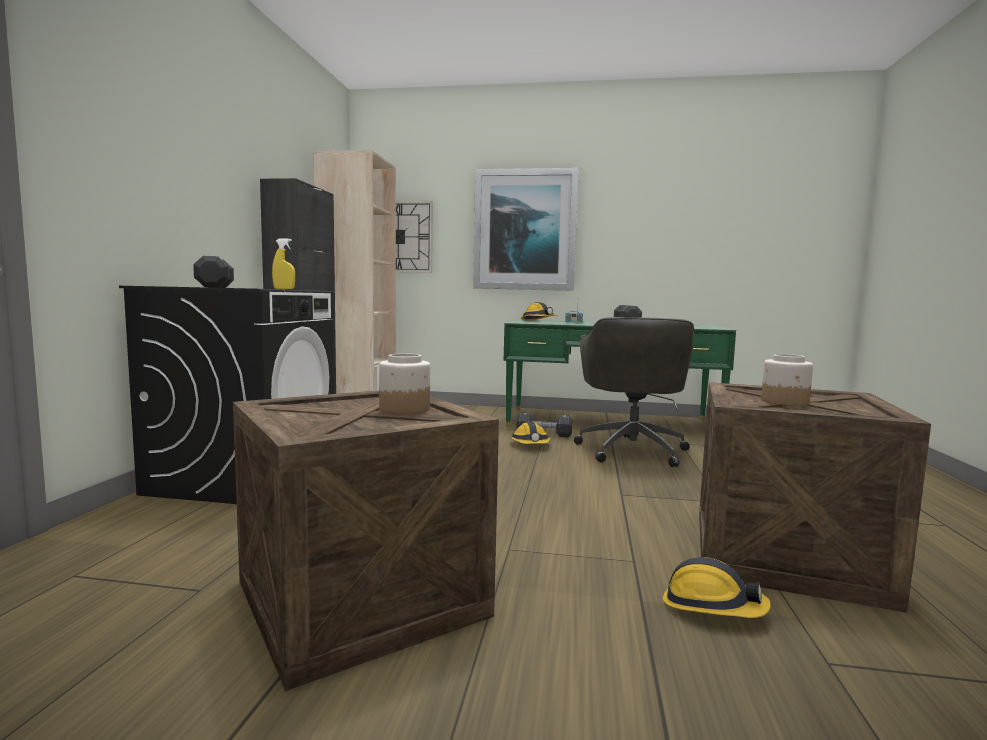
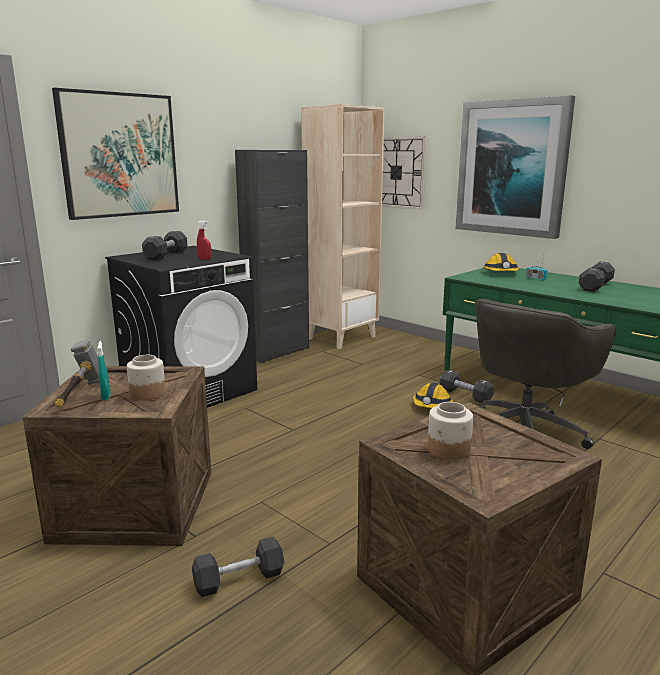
camera: 35 degrees right, 10 degrees up
(139, 145) = (119, 155): none -> picture
(284, 289) = (204, 259): yellow spray bottle -> red spray bottle
(310, 421) = (80, 395): none -> hammer
(353, 417) = (106, 396): none -> turquoise spray bottle
(611, 622) = (239, 579): none -> grey dumbbell
(712, 607) = (321, 600): hard hat -> none

